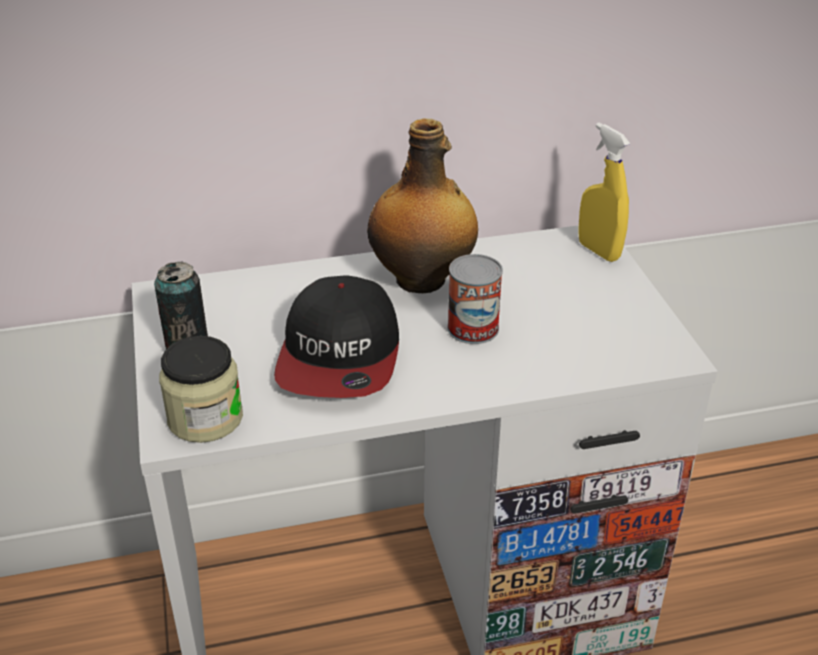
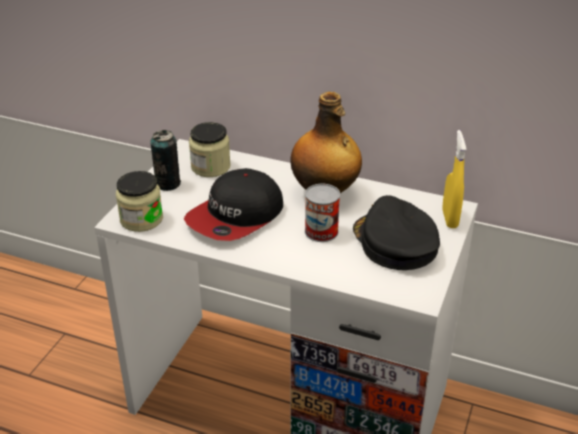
camera: 35 degrees right, 0 degrees up
(226, 304) = (210, 167): none -> jar
(572, 304) = (394, 242): none -> black cap

